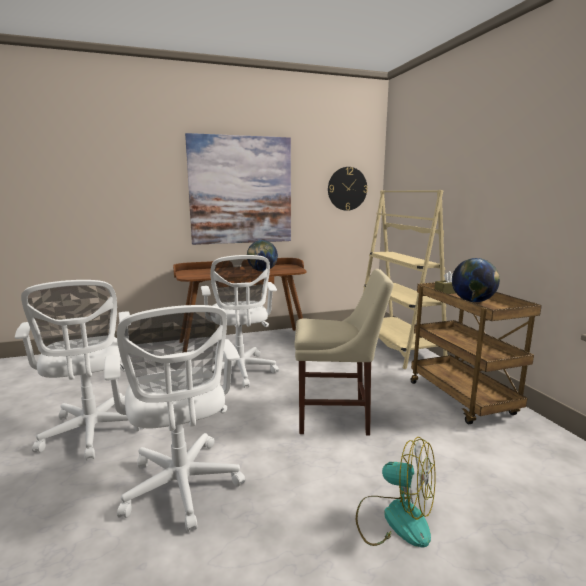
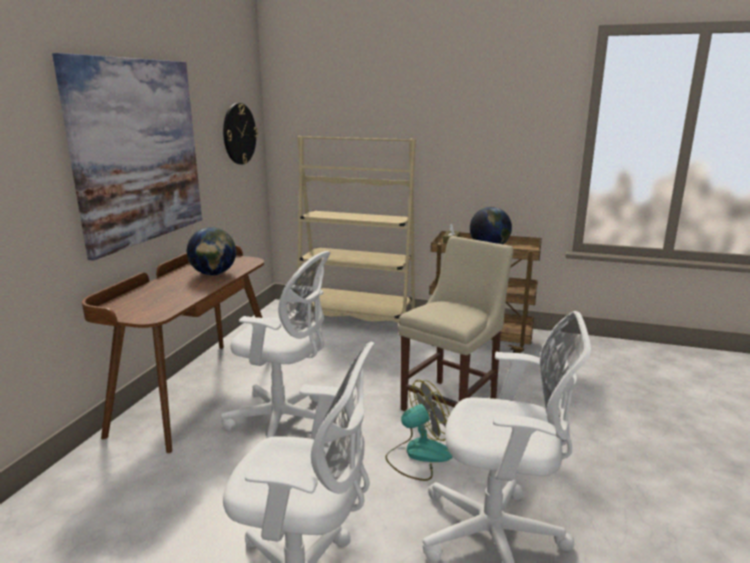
camera: 55 degrees left, 5 degrees up
(394, 519) = (607, 437): fan -> fan (418, 455)

